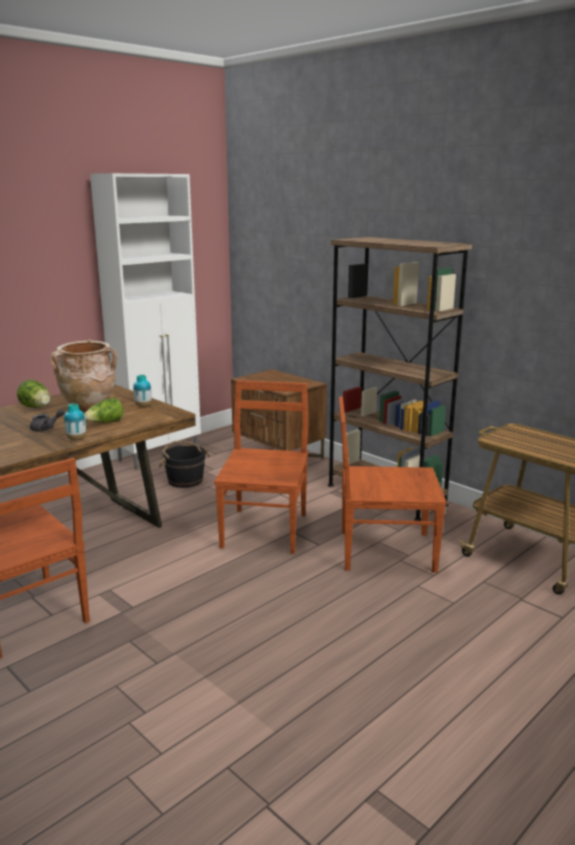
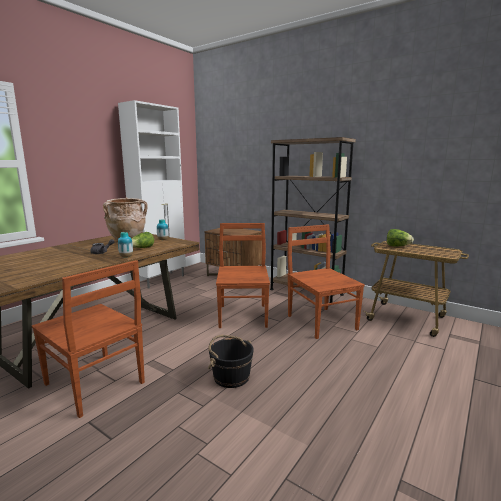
camera: 10 degrees left, 5 degrees down
(37, 407) = (90, 243): lettuce -> lettuce (397, 246)
(185, 480) = (182, 292): black bucket -> black bucket (231, 376)
(384, 551) = (320, 321): brown chair -> brown chair turned 75 degrees clockwise

